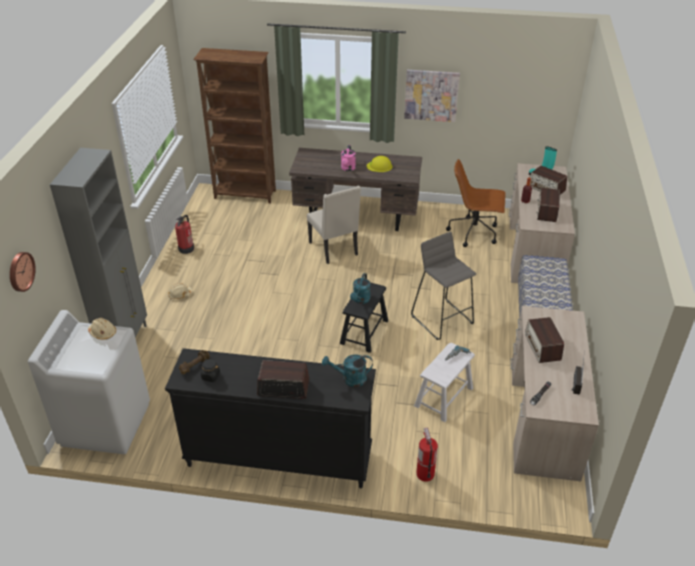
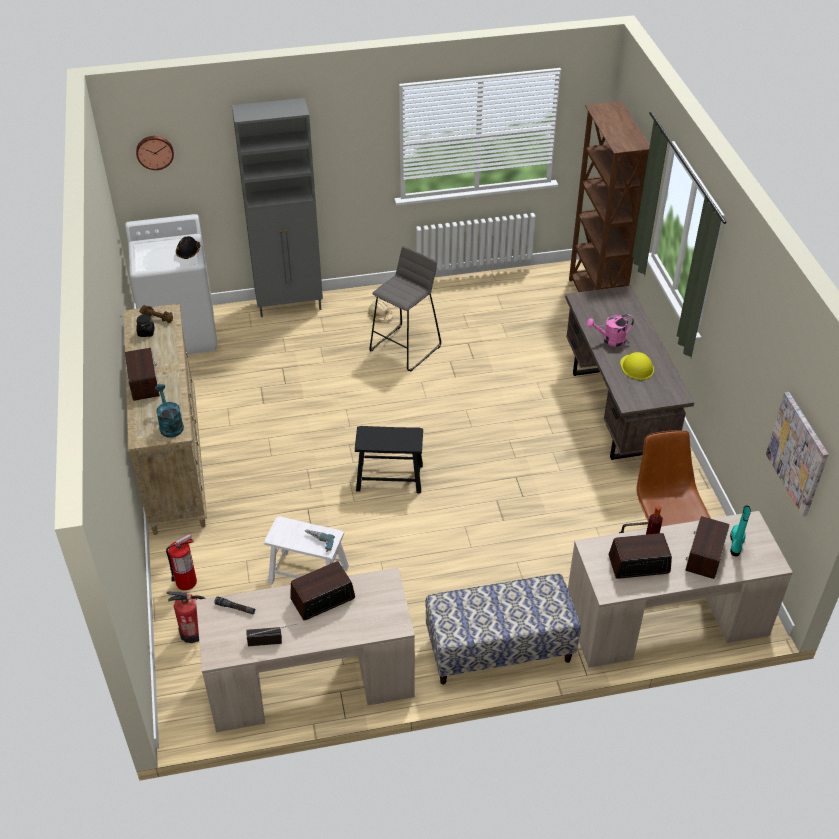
camera: 70 degrees right, 5 degrees up
(103, 333) = (188, 252): beige hard hat -> black hard hat
(186, 248) = (460, 292): fire extinguisher -> fire extinguisher (193, 632)
(278, 458) = (174, 461): black dresser -> beige dresser
(334, 249) = (533, 410): beige chair -> none
(360, 300) = (384, 435): turquoise watering can -> none
(431, 95) = (736, 333): picture -> picture (798, 453)
(442, 319) = (447, 545): grey stool -> grey stool (405, 348)

